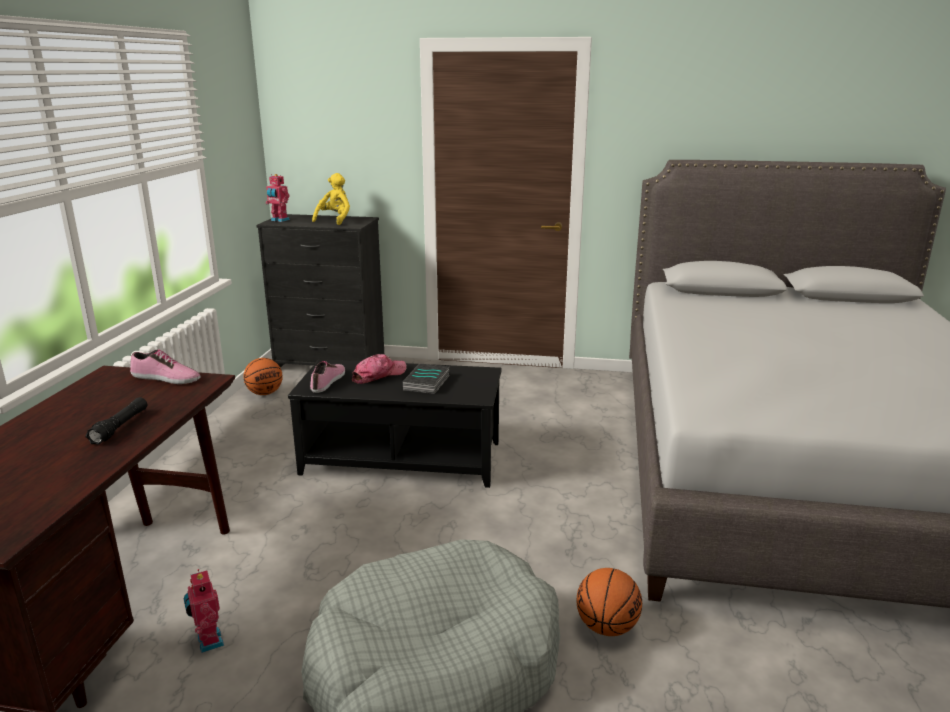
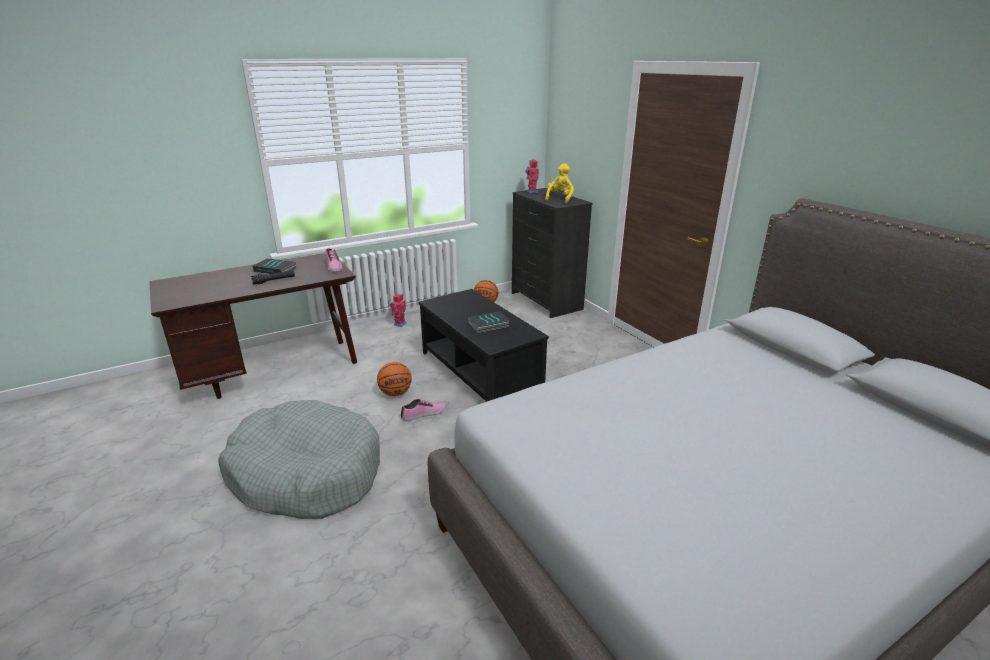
camera: 50 degrees right, 5 degrees up
(74, 415) = (276, 269): none -> book
(208, 642) = (275, 402): toy robot -> toy robot (399, 324)
(328, 381) = (448, 302): shoe -> shoe (423, 414)
(335, 220) = (560, 199): yellow plush toy -> yellow plush toy turned 45 degrees counterclockwise
(379, 375) = (476, 310): cap -> none
(607, 627) = (395, 520): basketball -> basketball (395, 393)

